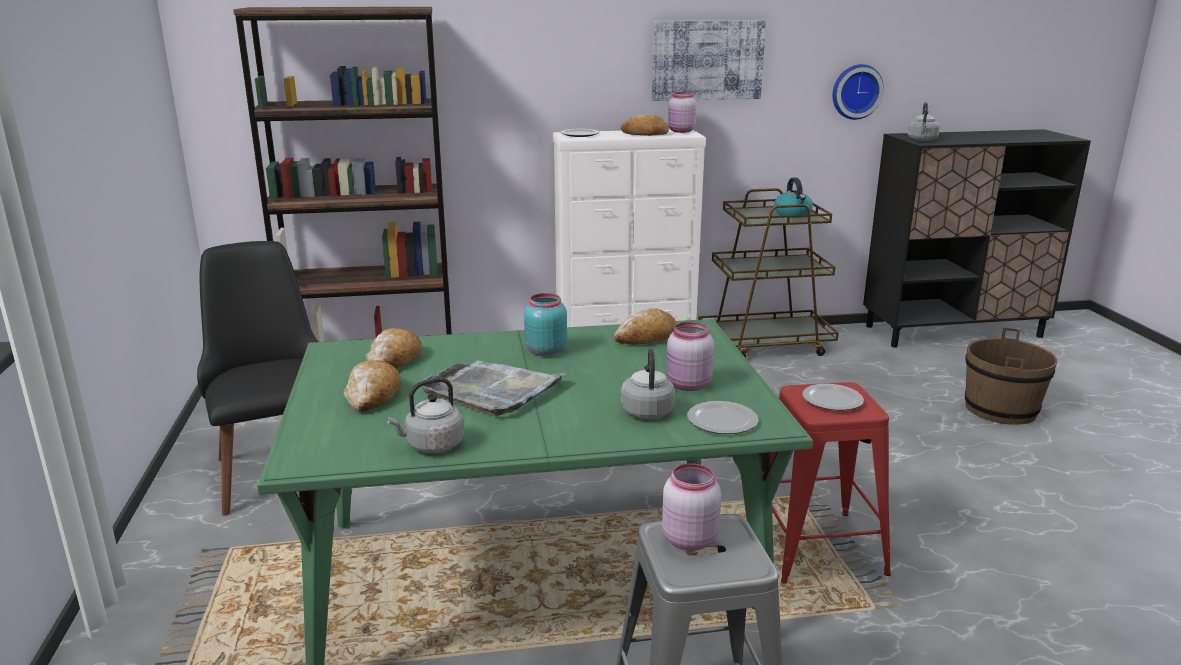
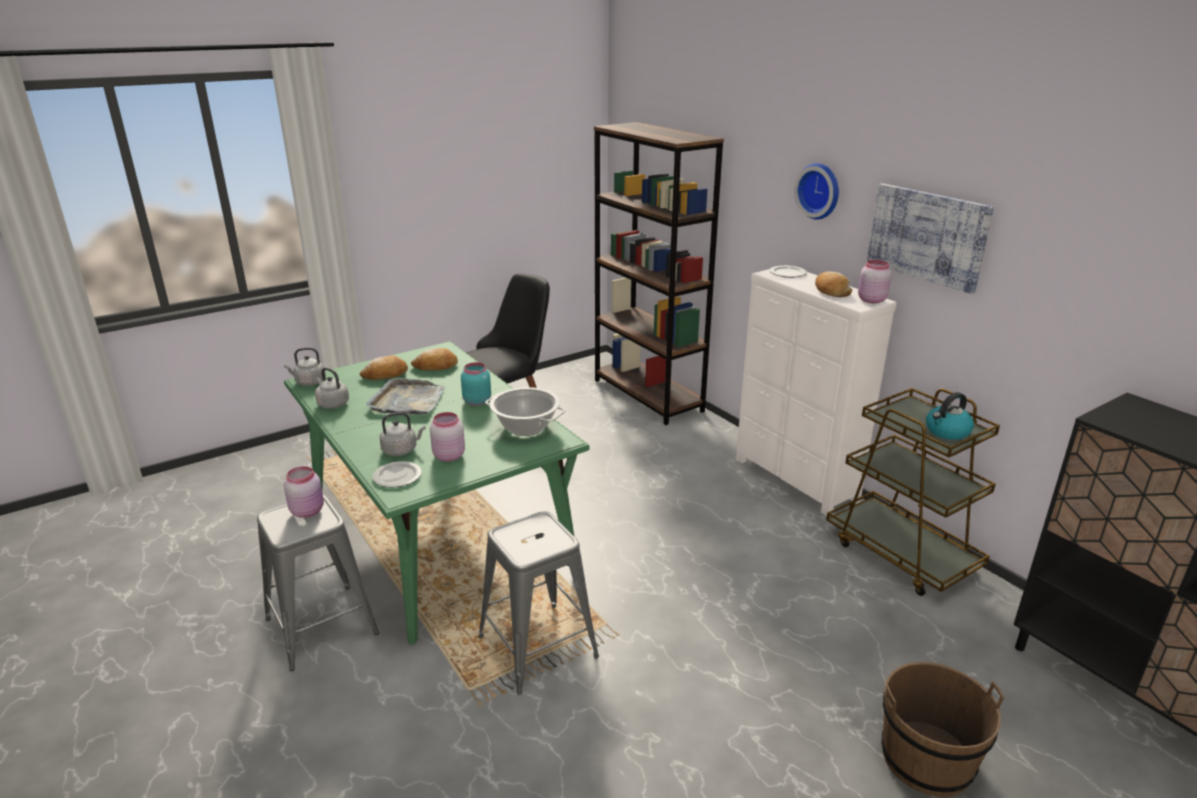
camera: 65 degrees right, 5 degrees up
(646, 337) = (525, 427): bread -> cooking pot
(816, 546) = (538, 647): red stool -> grey stool
(833, 400) = (533, 536): plate -> none
(855, 91) = (1100, 324): wall clock -> wall clock (820, 190)
(922, 140) = (1121, 417): grey kettle -> grey kettle (309, 382)

